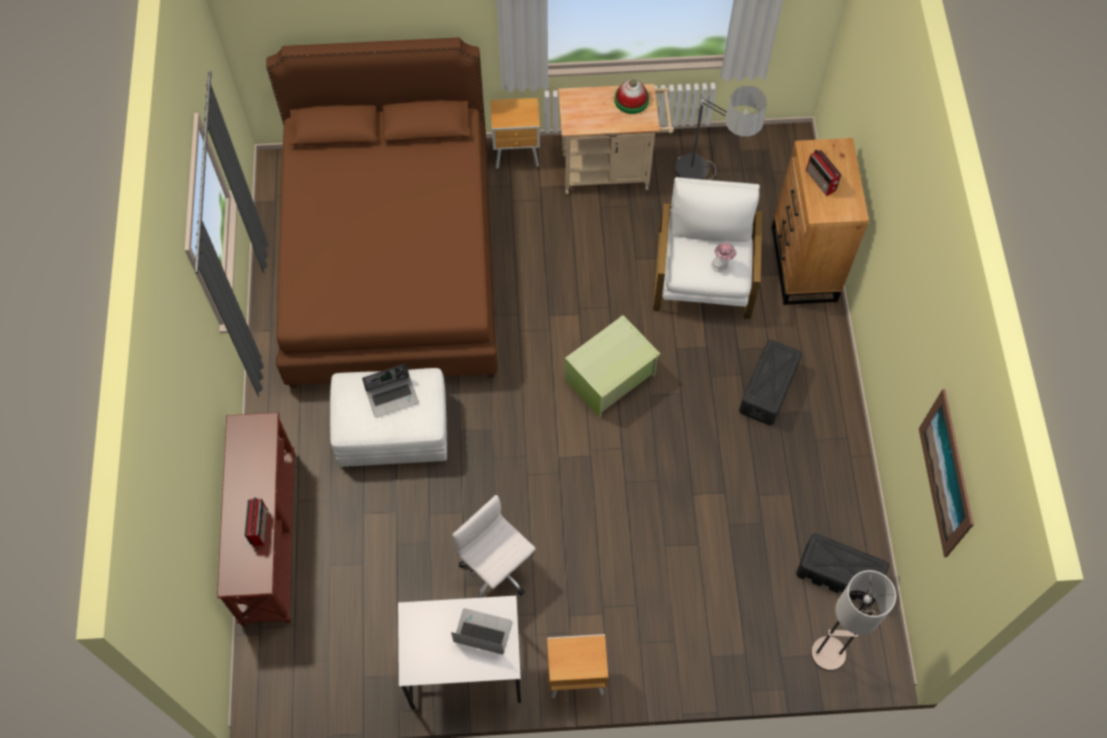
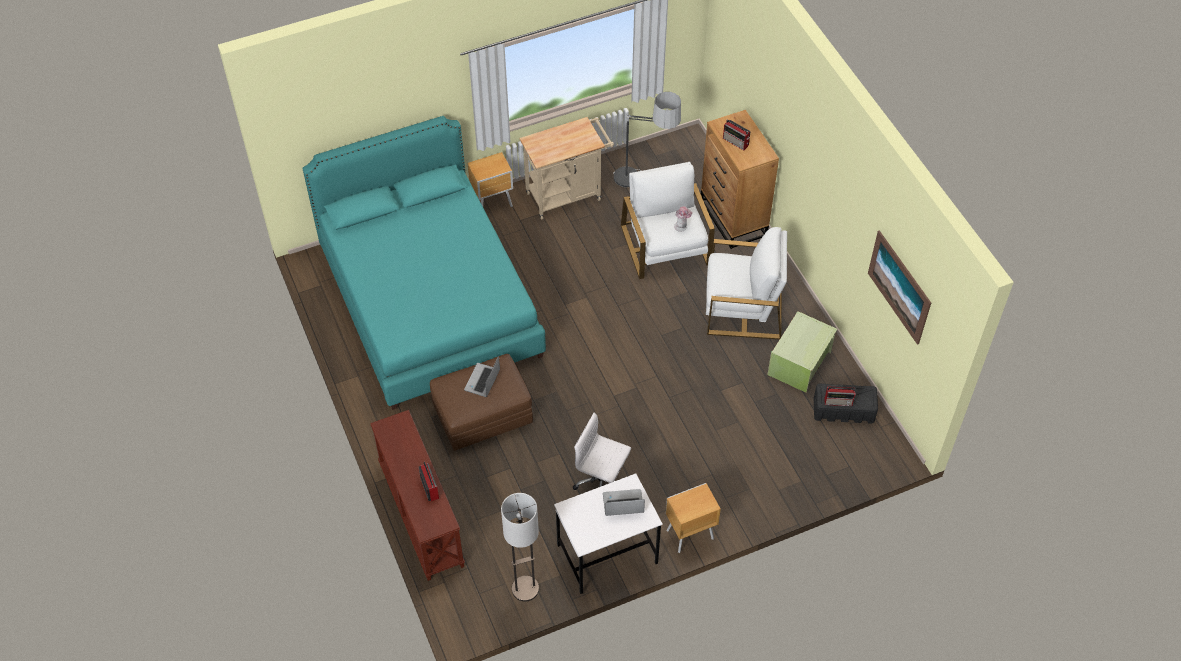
camera: 20 degrees left, 10 degrees down
(391, 261) = (429, 301): brown bed -> turquoise bed
(392, 396) = (482, 381): laptop -> laptop turned 150 degrees clockwise
(393, 429) = (483, 414): white ottoman -> brown ottoman
(611, 378) = (628, 332): green storage box -> green storage box (800, 363)
(631, 100) = (575, 131): hat -> none
(768, 389) = (743, 307): black storage box -> white armchair
(828, 654) = (857, 462): floor lamp -> floor lamp (525, 589)
(831, 568) = (839, 401): none -> radio

